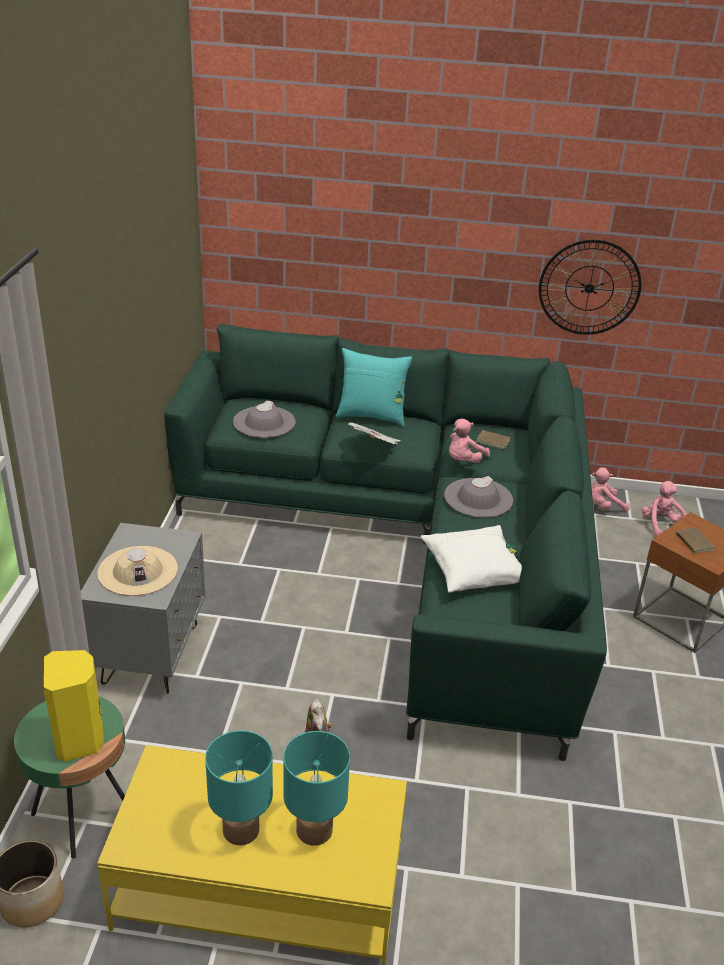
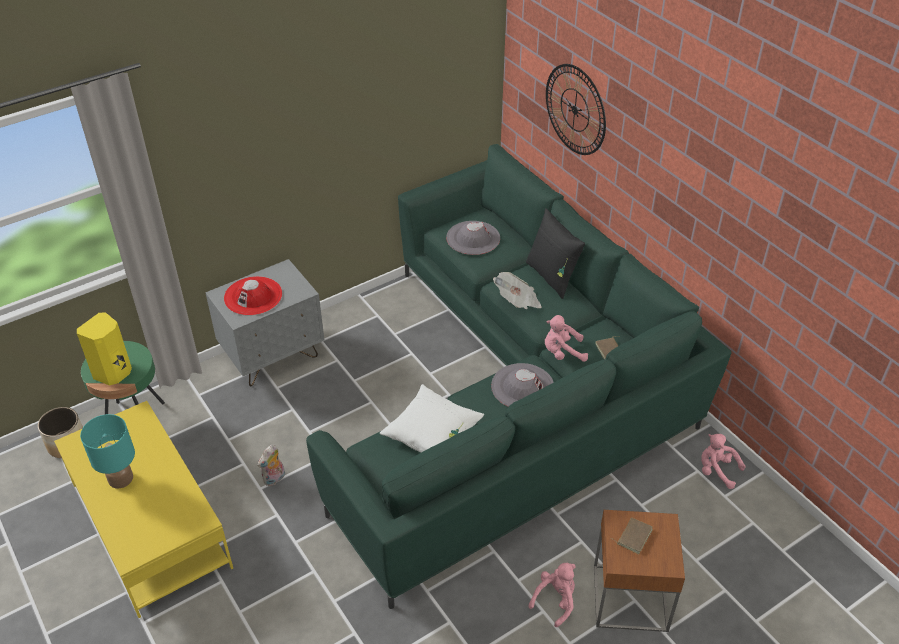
camera: 50 degrees right, 10 degrees up
(138, 571) = (253, 296): beige hat -> red hat
(314, 830) = (147, 508): turquoise table lamp -> none
(371, 417) = (551, 277): turquoise pillow -> black pillow
(589, 288) = (753, 260): wall clock -> wall clock (575, 110)
(661, 525) = (743, 520): pink plush toy -> pink plush toy (555, 600)

